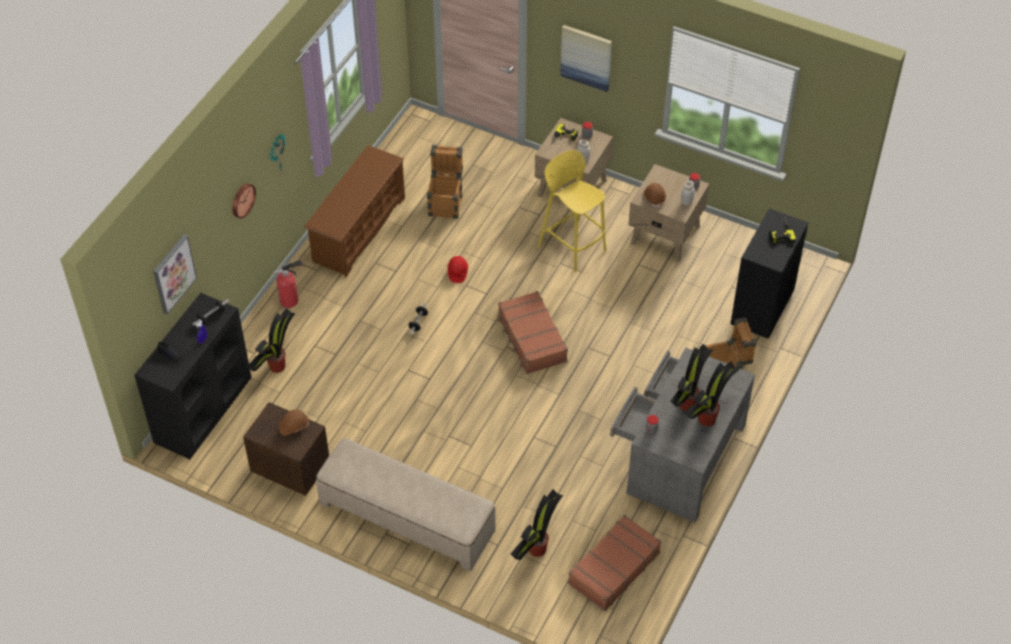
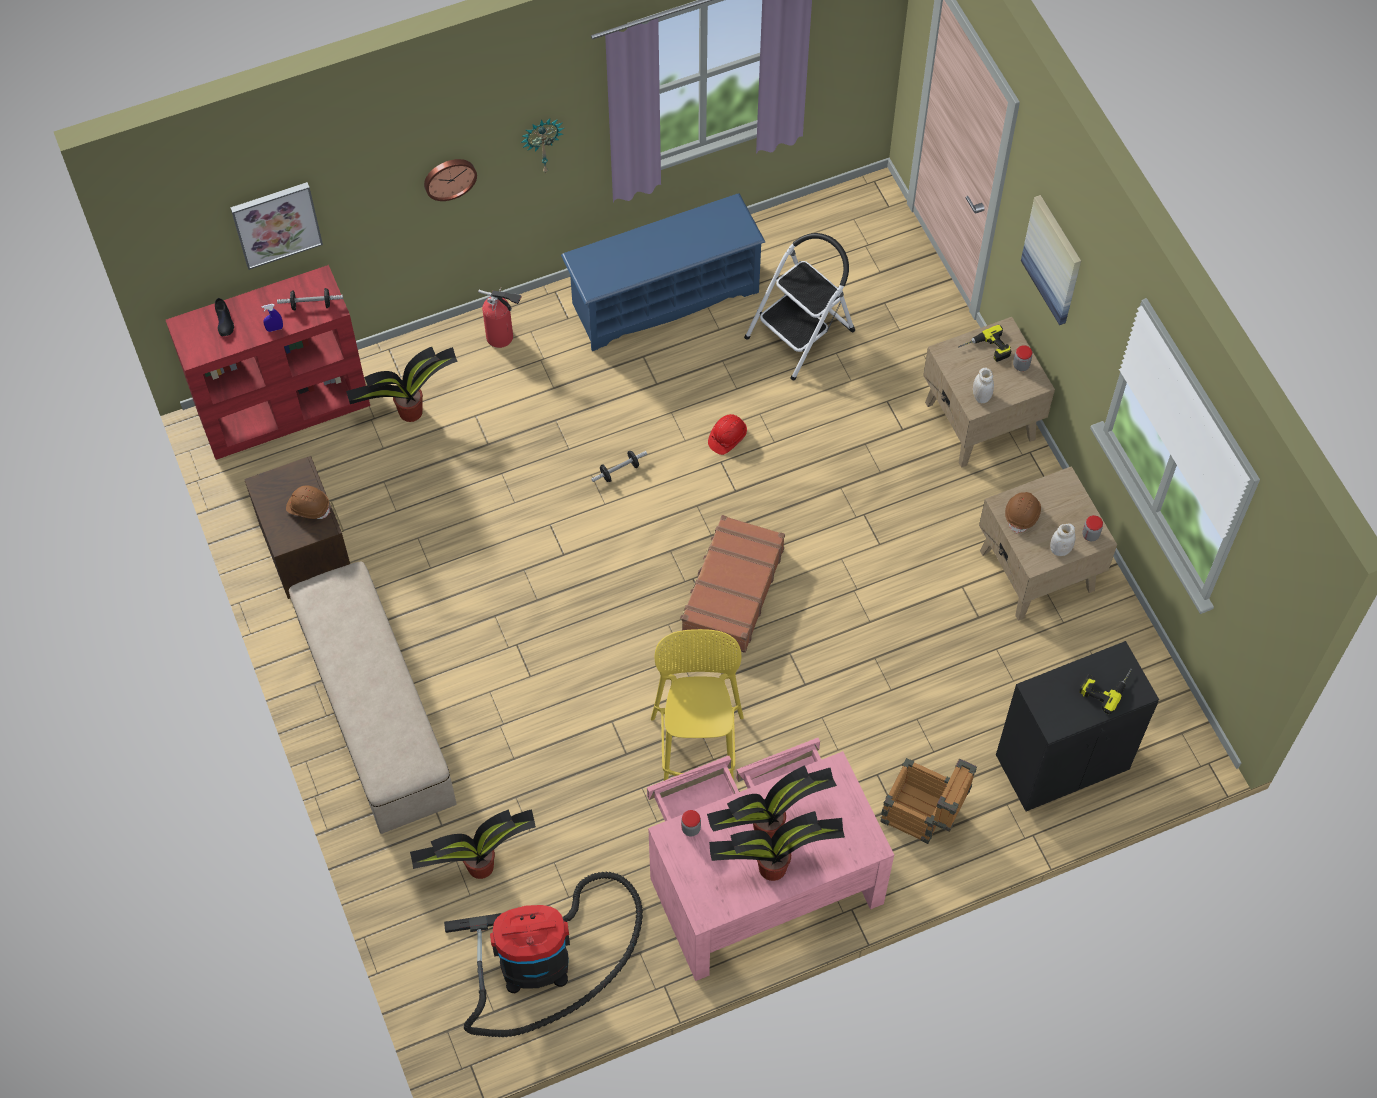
camera: 40 degrees right, 10 degrees up
(202, 409) = (283, 407): black bookcase -> red bookcase
(358, 229) = (664, 298): brown shoe rack -> blue shoe rack
(446, 202) = (803, 333): crate -> step ladder
(573, 246) = (903, 501): yellow stool -> yellow stool (698, 751)
(613, 568) = (543, 960): brown suitcase -> vacuum cleaner
(678, 456) = (759, 880): grey desk -> pink desk

